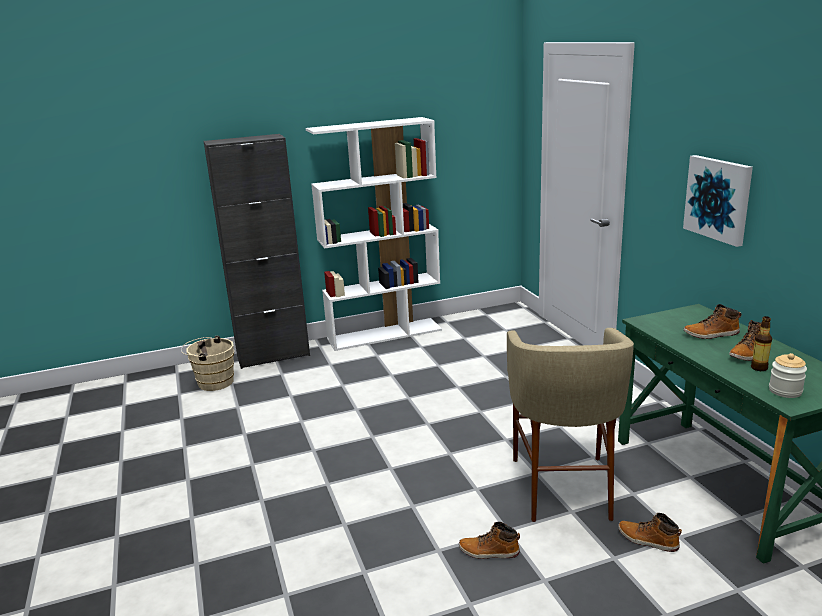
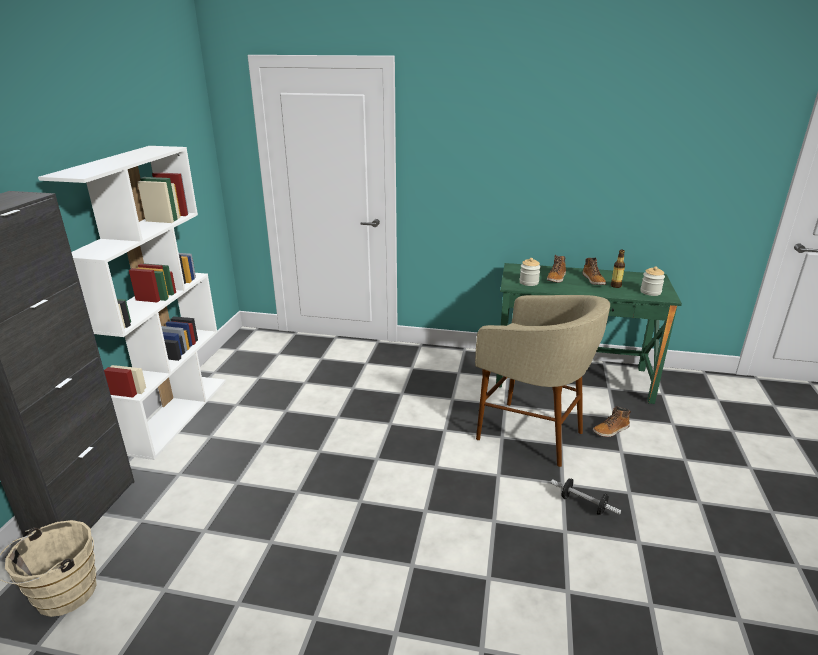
camera: 60 degrees left, 5 degrees up
(489, 552) = (583, 504): boot -> dumbbell
(667, 326) = (529, 282): none -> jar
(718, 199) = (512, 180): picture -> none

